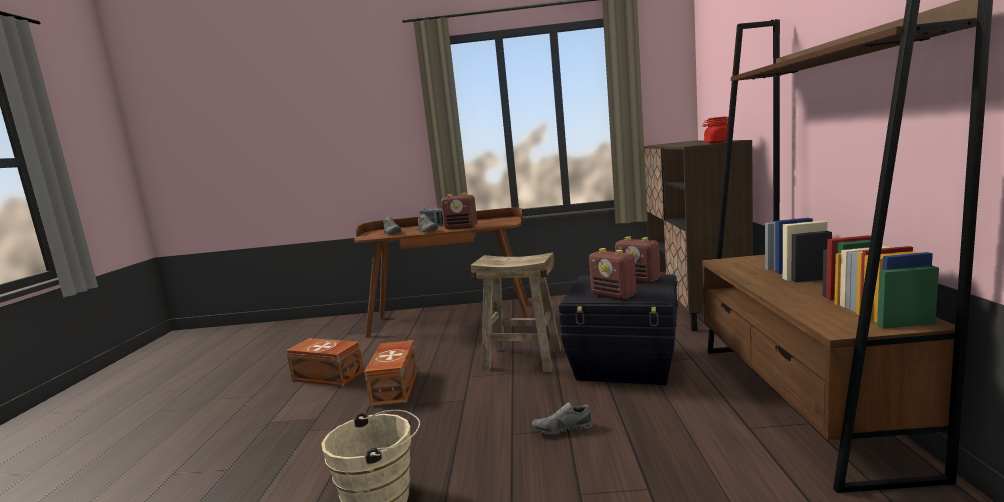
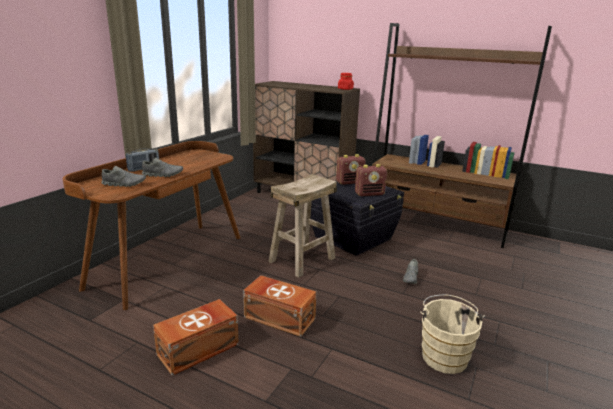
camera: 65 degrees left, 10 degrees up
(461, 227) = (189, 166): radio -> none

